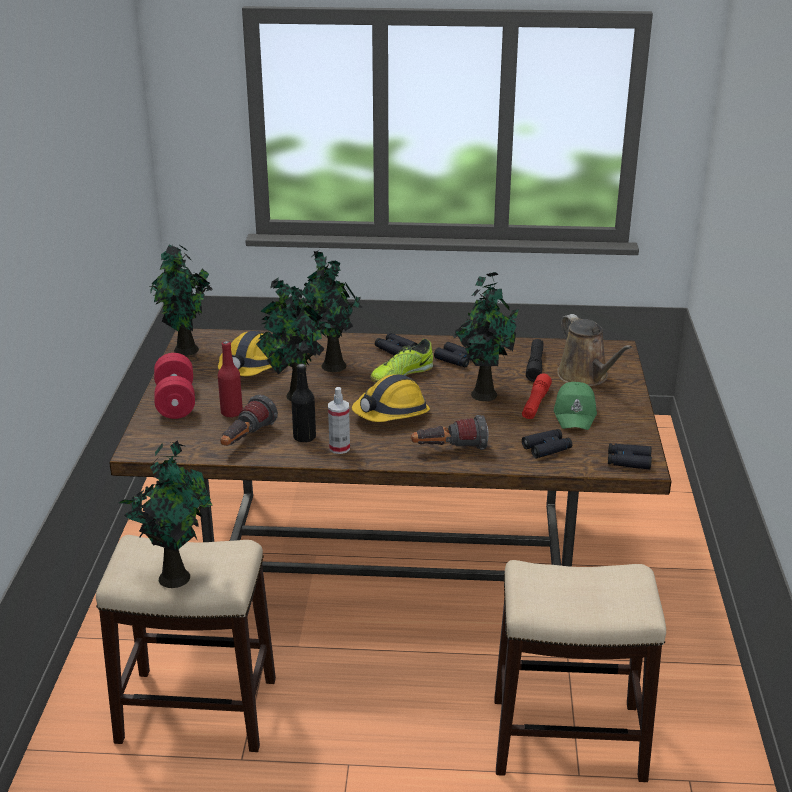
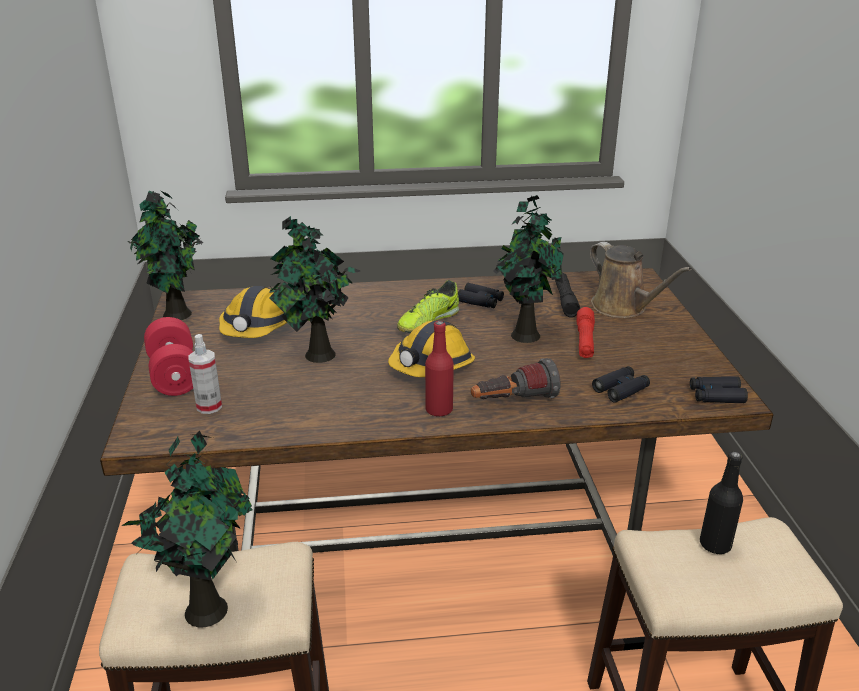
camera: 10 degrees left, 0 degrees up
(231, 412) = (245, 382): red bottle -> red bottle (439, 410)
(246, 439) = (269, 412): flashlight -> none
(304, 437) = (340, 403): black bottle -> black bottle (715, 544)
(331, 365) = (347, 318): potted plant -> none
(339, 448) = (385, 412): spray bottle -> spray bottle (209, 406)
(395, 350) = (412, 296): black binoculars -> none
(575, 414) = (632, 348): green cap -> none

